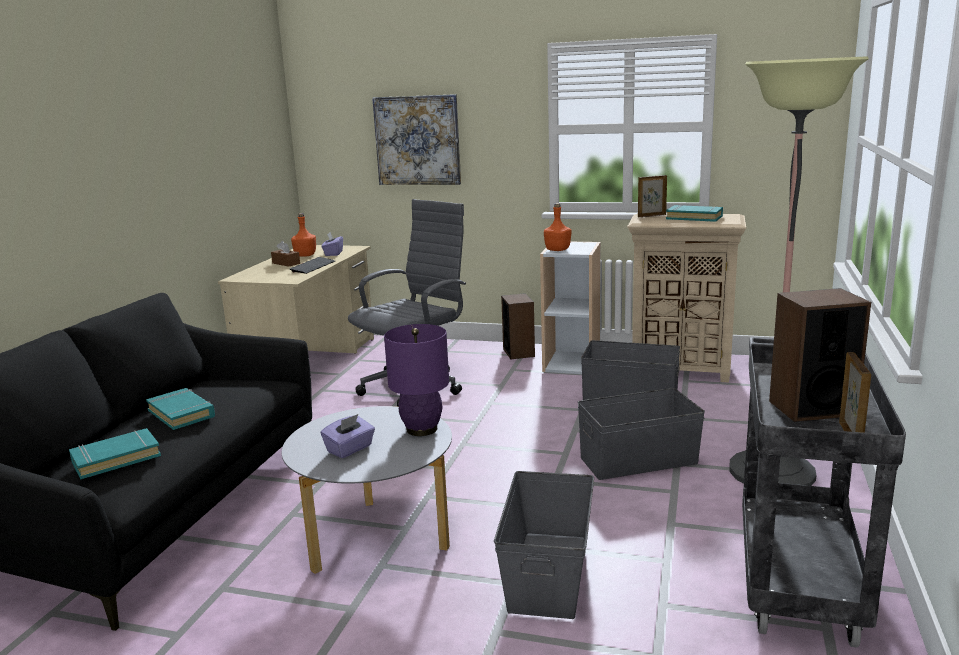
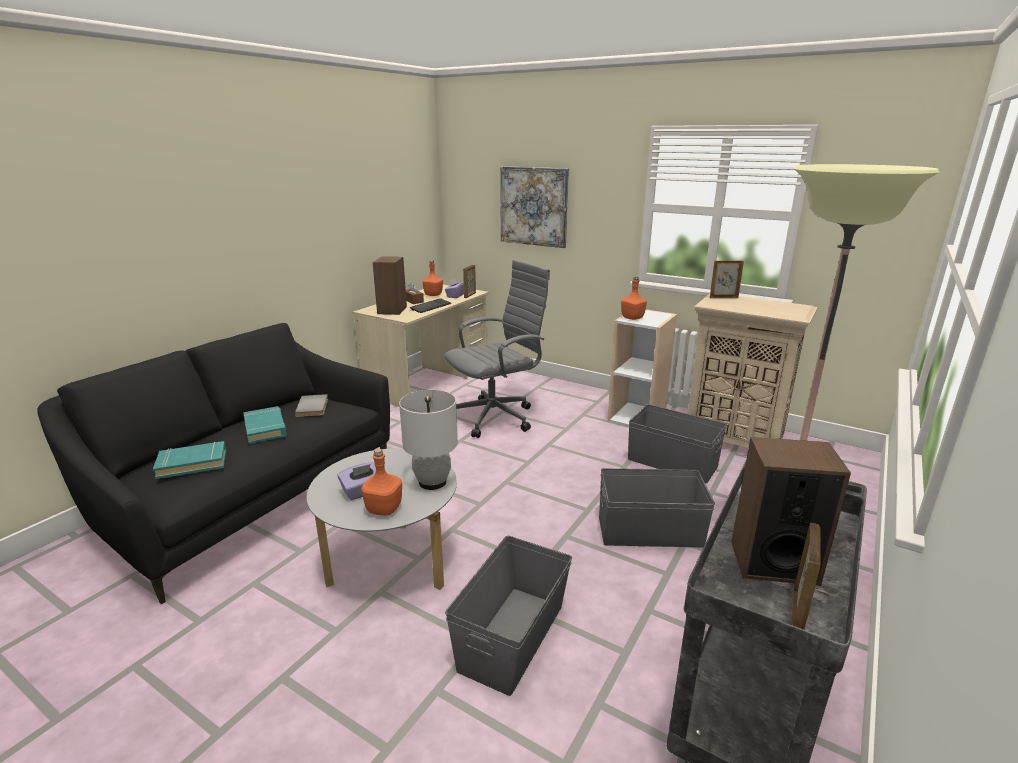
camera: 15 degrees right, 5 degrees up
(225, 386) = (314, 407): none -> grey book
(351, 251) = (470, 295): none -> picture frame
(386, 459) = (384, 509): none -> orange bottle
(421, 429) = (432, 482): purple table lamp -> white table lamp
(519, 352) = (596, 398): speaker -> speaker (392, 310)
(694, 217) = (763, 305): turquoise book -> none

